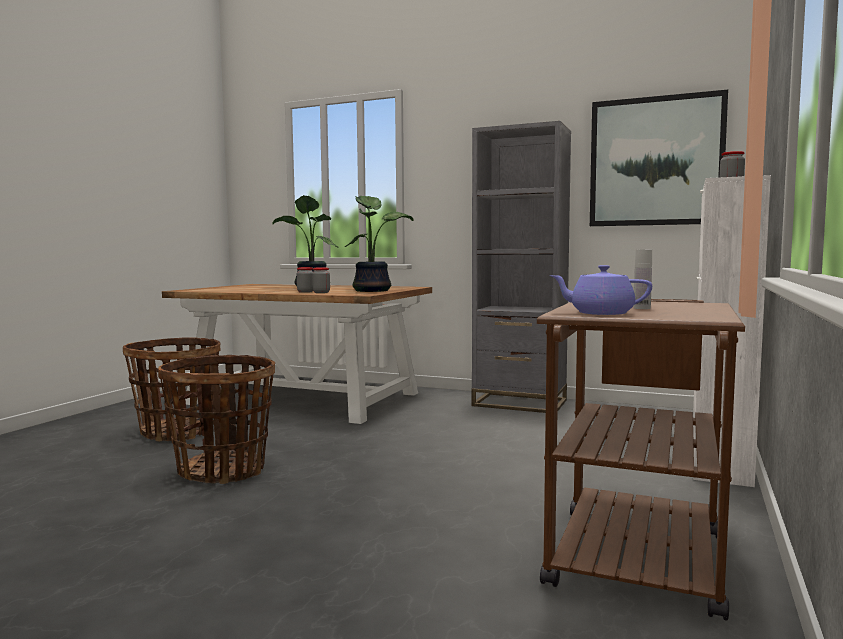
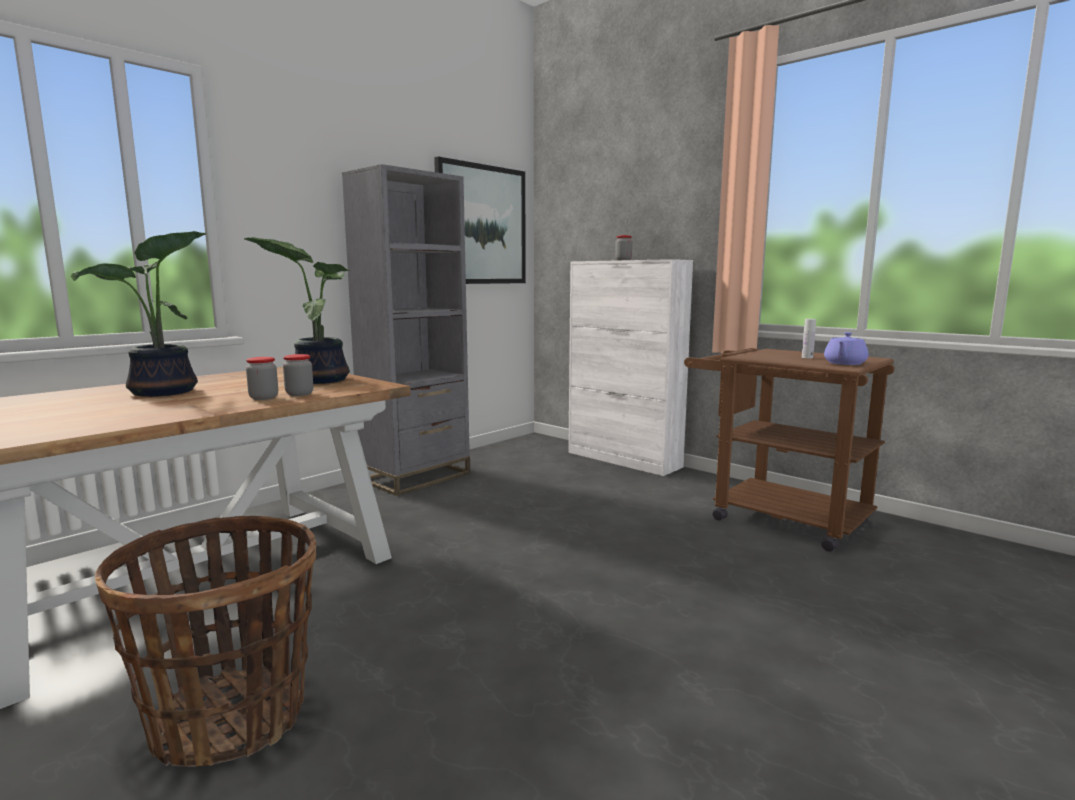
camera: 70 degrees left, 5 degrees up
(222, 470) = (506, 672): basket -> none

